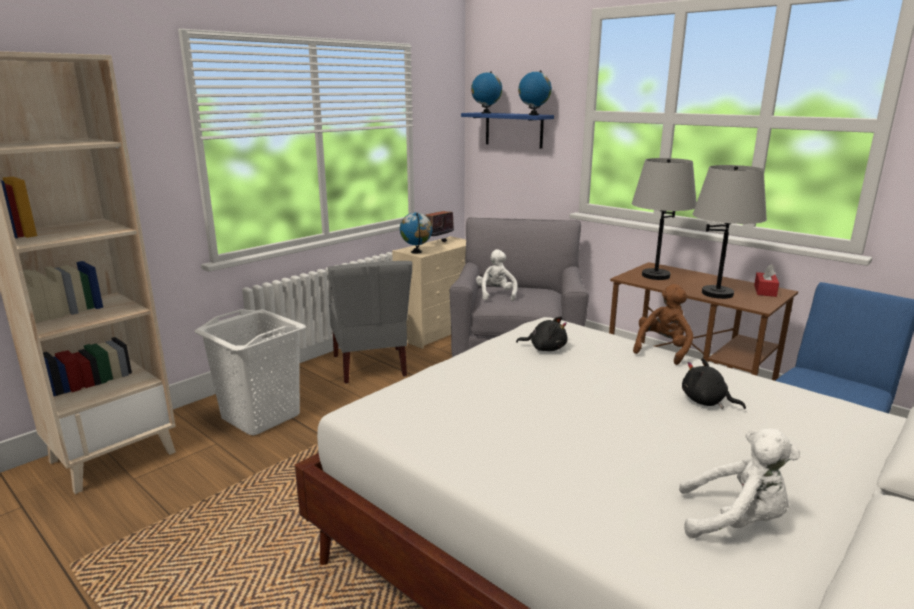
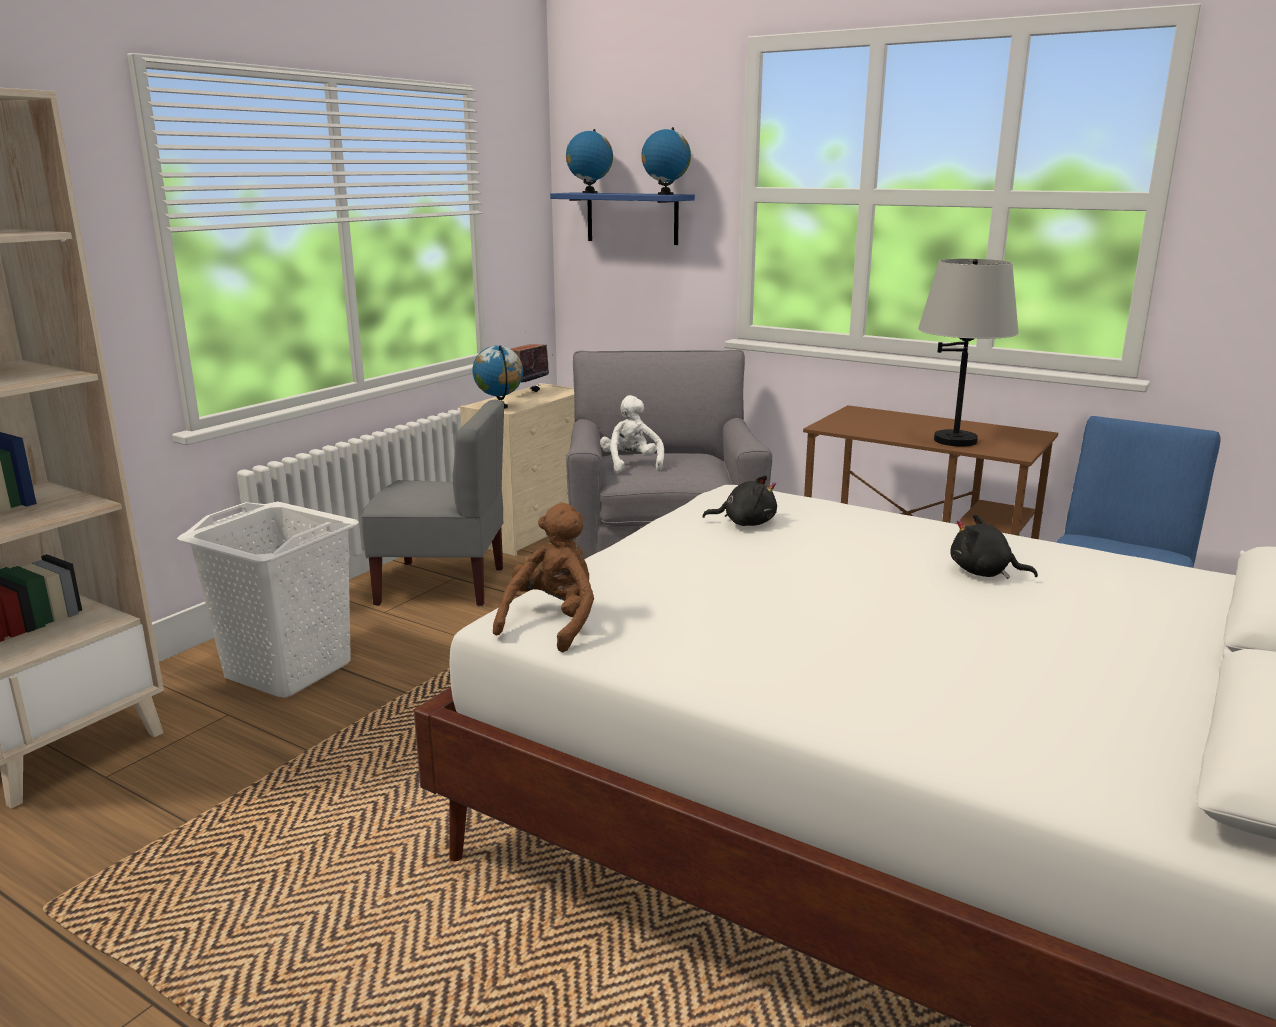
camera: 10 degrees left, 0 degrees up
(371, 366) = (443, 586): grey chair -> grey chair turned 60 degrees counterclockwise
(655, 276) = (864, 422): grey table lamp -> none
(663, 349) = (905, 515): brown plush toy -> brown plush toy (553, 623)
(735, 522) = (1065, 704): white plush toy -> none
(765, 291) = (1016, 434): red tissue box -> none

